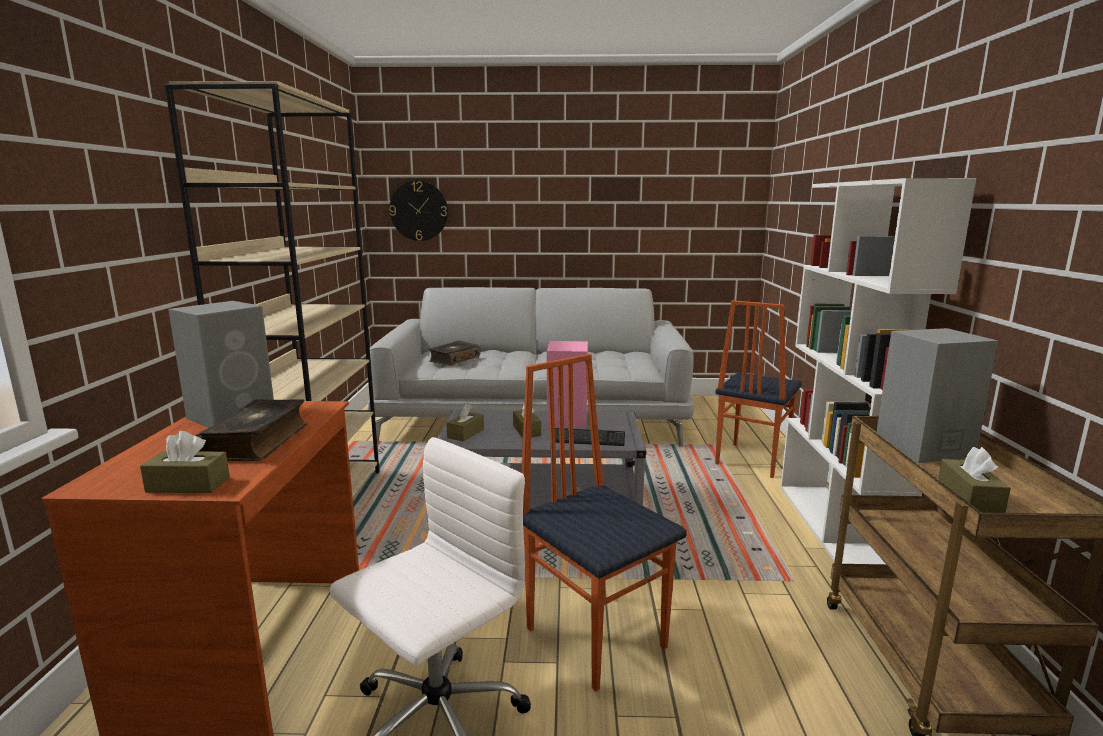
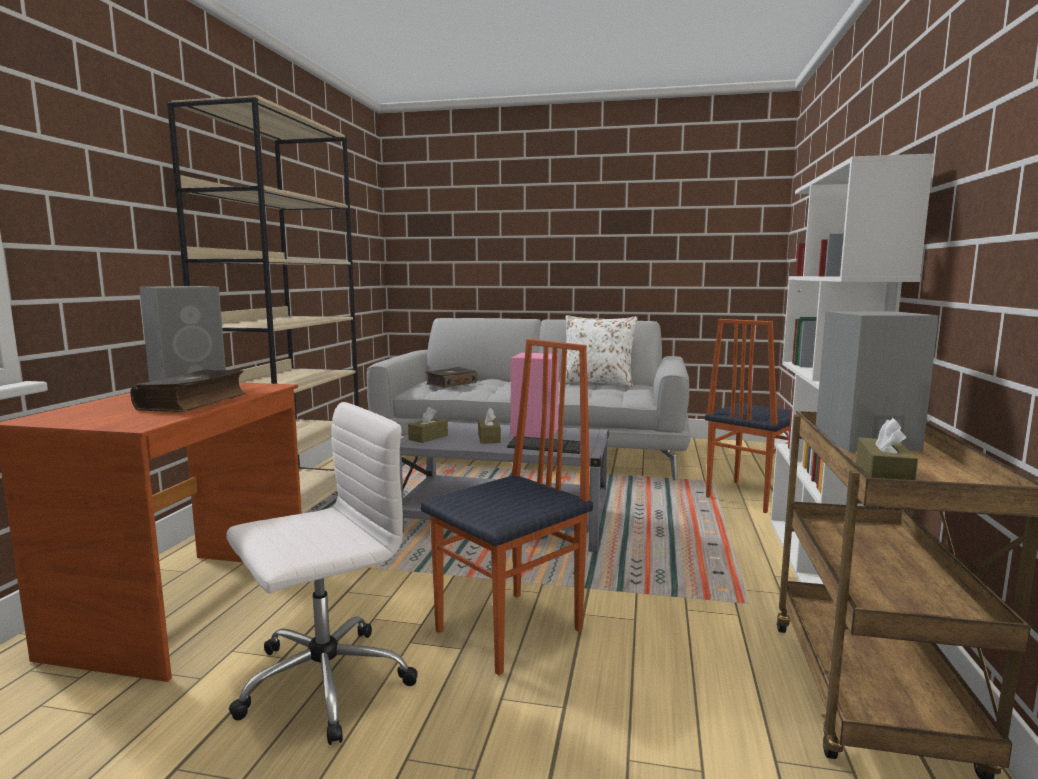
camera: 10 degrees right, 5 degrees down
(188, 485) = (110, 422): brown tissue box -> none
(419, 210) = (434, 245): wall clock -> none
(596, 351) = (597, 383): none -> white pillow
(596, 636) = (512, 631): chair -> chair turned 75 degrees clockwise

